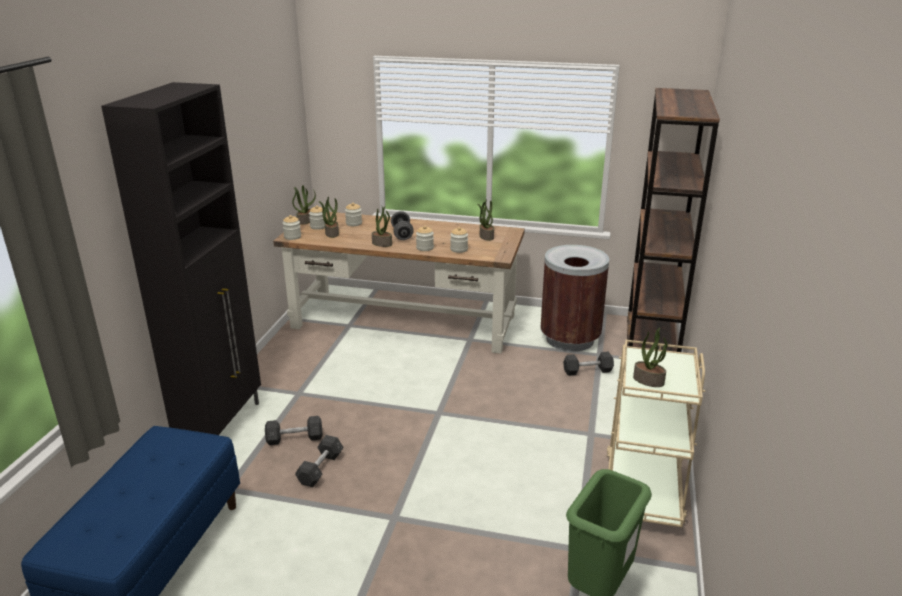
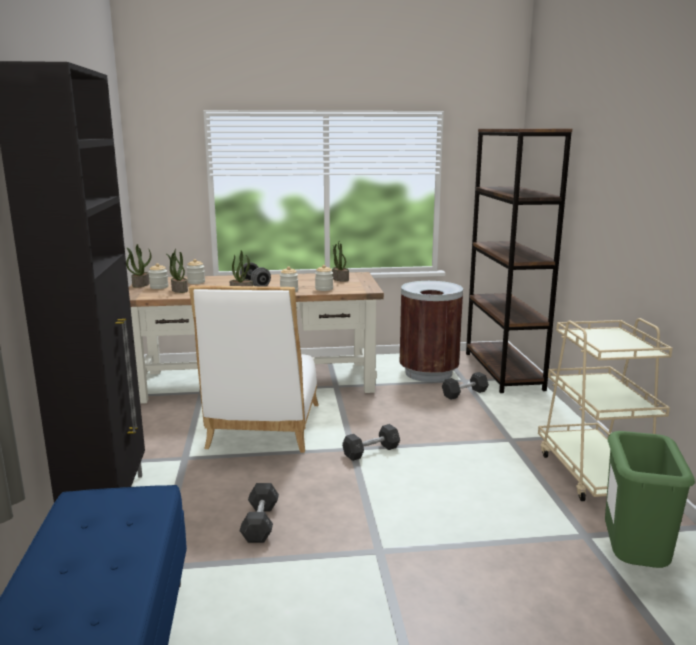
camera: 20 degrees left, 10 degrees down
(292, 237) = (137, 296): jar -> none
(294, 438) = (209, 500): grey dumbbell -> grey dumbbell (371, 451)
(376, 376) = (263, 429): none -> white chair
(649, 380) = (608, 347): potted plant -> none

